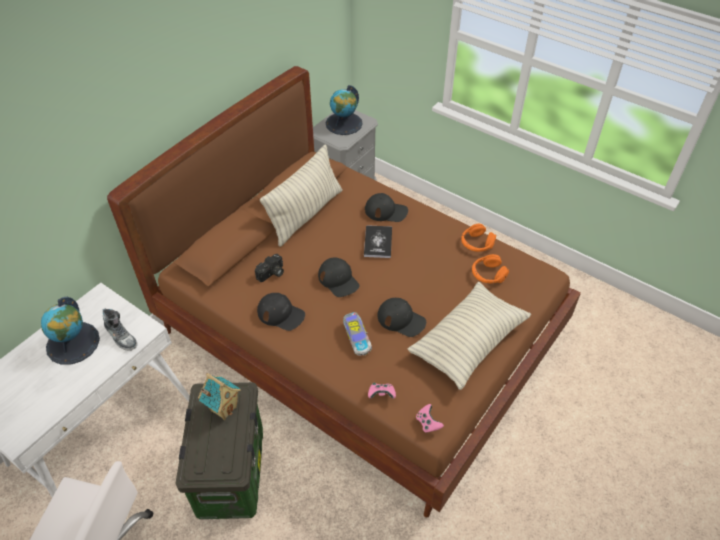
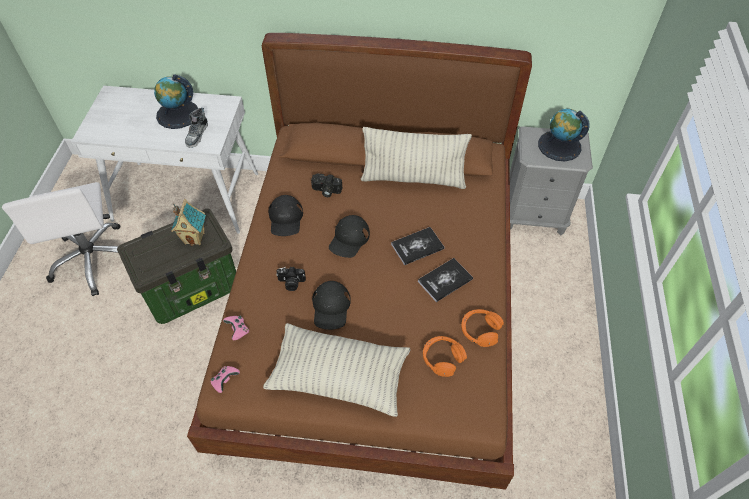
camera: 60 degrees right, 5 degrees up
(356, 337) = (291, 283): toy car -> camera
(386, 211) = (465, 234): black cap -> none
(421, 241) = (445, 280): none -> book

